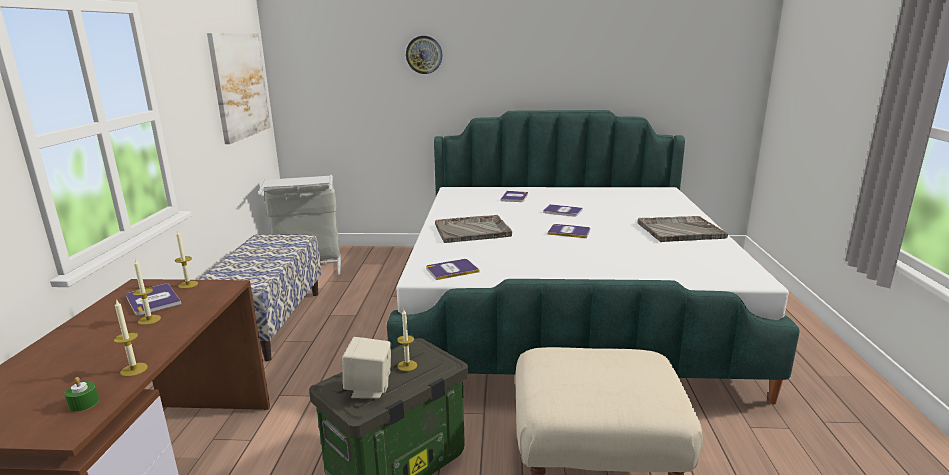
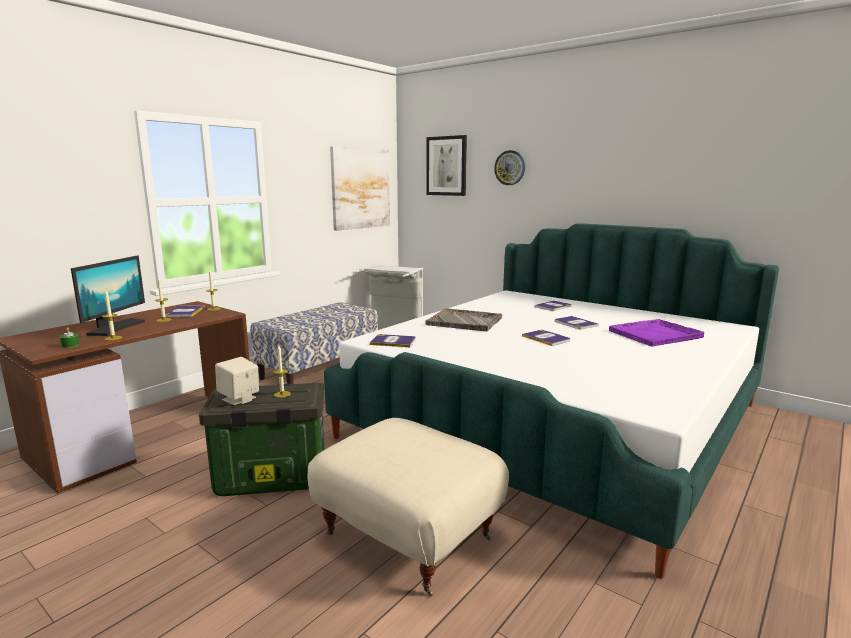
camera: 35 degrees right, 5 degrees down
(95, 353) = (115, 328): none -> monitor
(340, 53) = (446, 166): none -> picture
(632, 208) = (656, 334): none -> purple tray
(679, 230) = (667, 360): grey tray -> none

